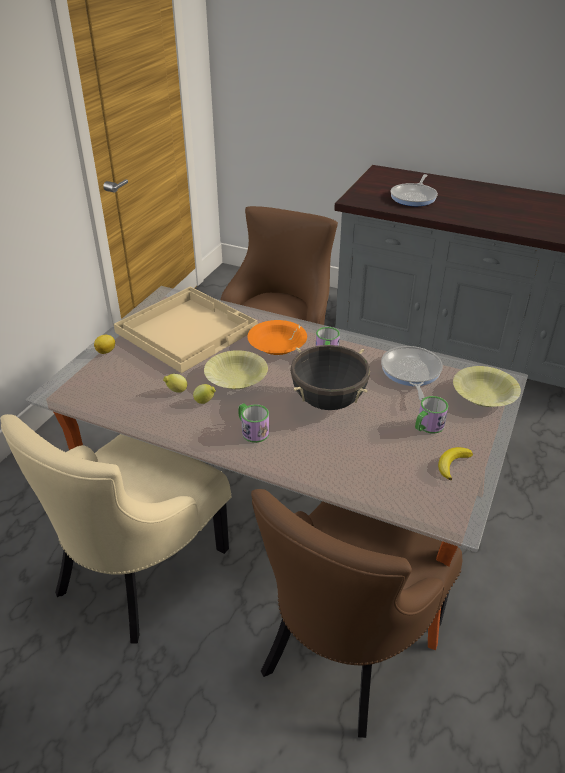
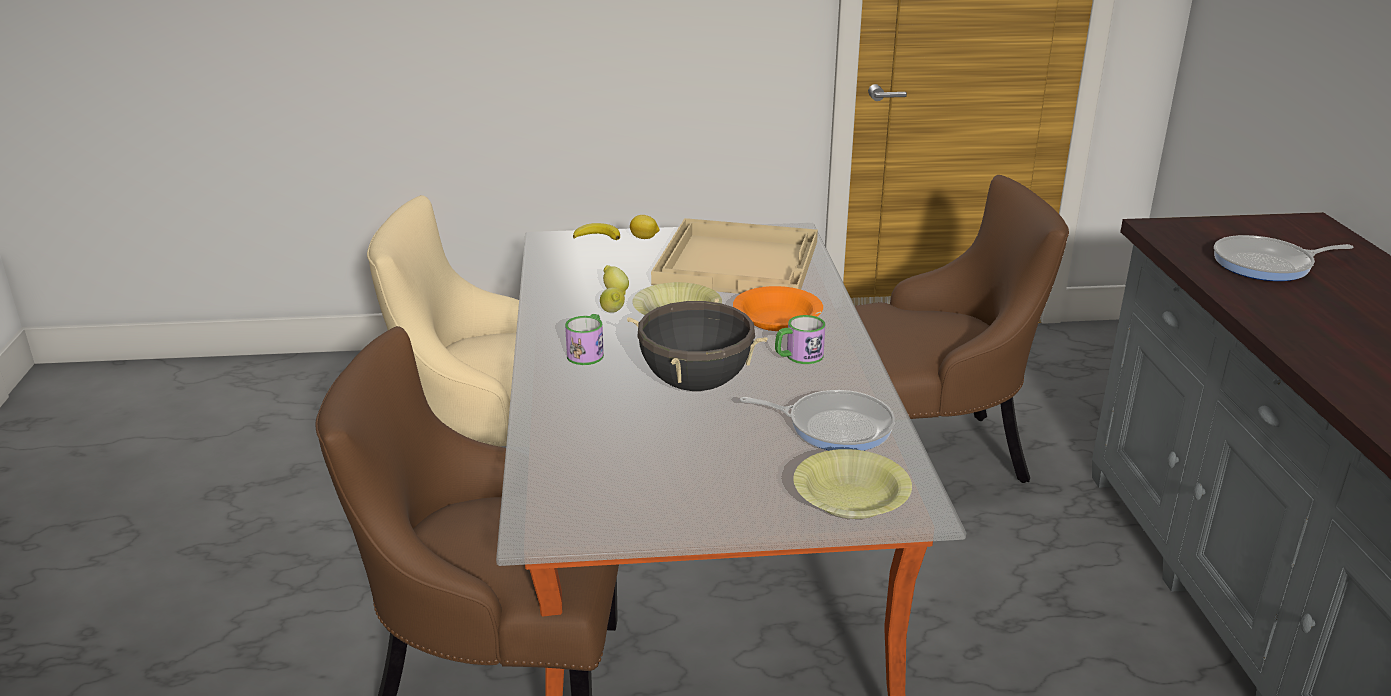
camera: 60 degrees right, 10 degrees down
(410, 372) = (834, 426): frying pan -> frying pan turned 45 degrees clockwise
(427, 427) = (717, 467): mug -> none
(452, 464) = (653, 504): banana -> banana (597, 236)

